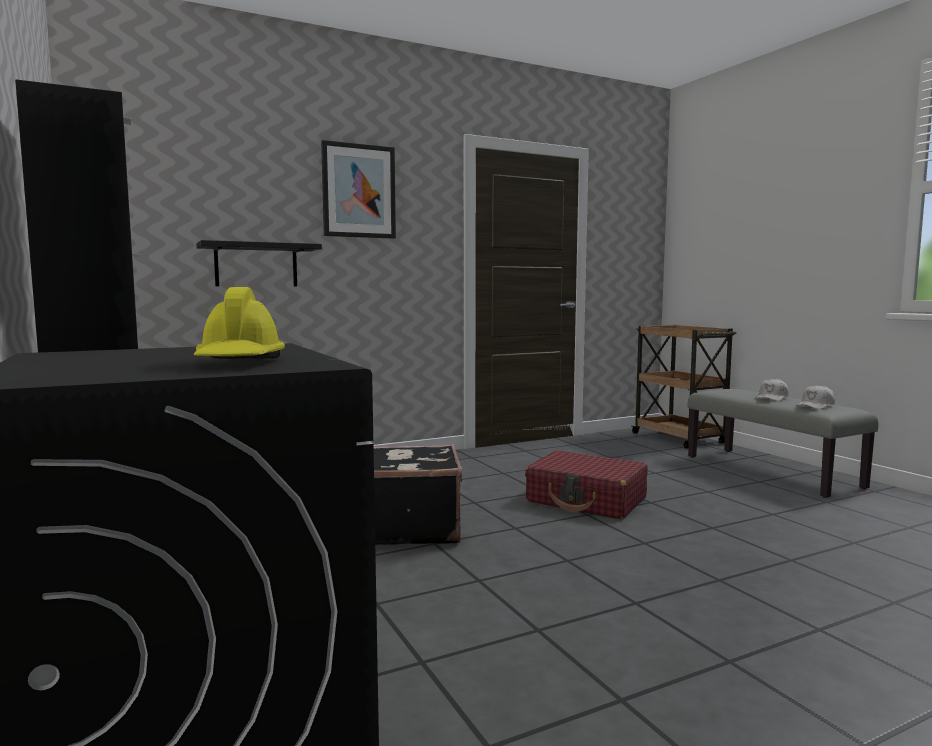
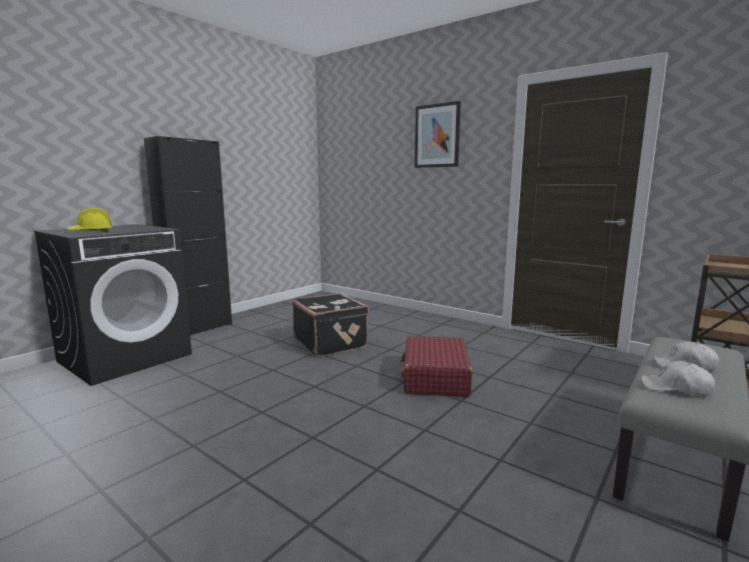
camera: 65 degrees right, 5 degrees up
(256, 265) = (382, 187): black shelf -> none

